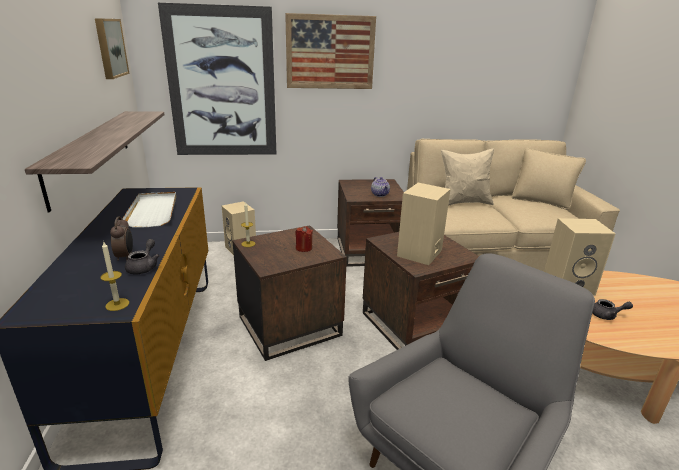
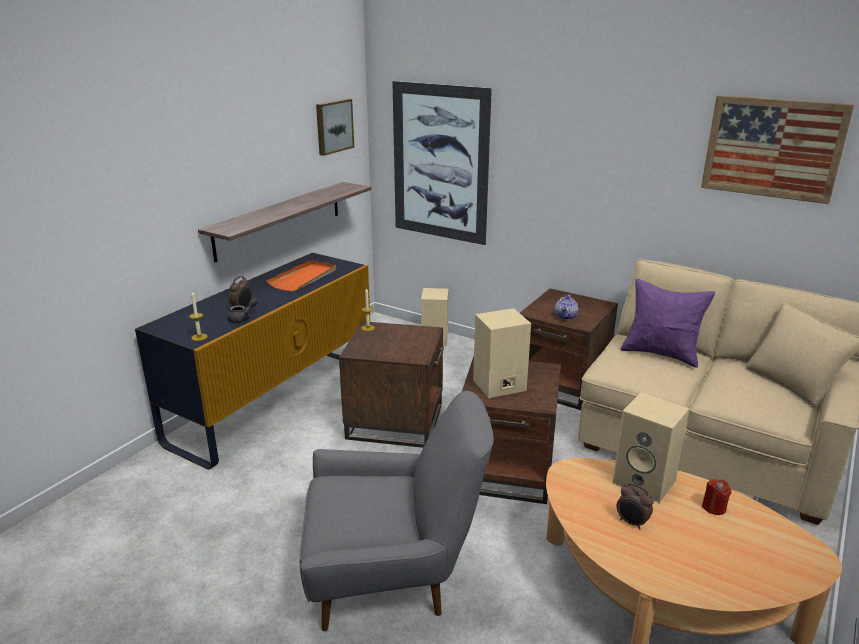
camera: 40 degrees right, 0 degrees up
(153, 211) = (304, 278): white tray -> orange tray
(304, 248) = (405, 346): red candle -> red candle (714, 507)
(330, 52) = (549, 140): picture -> picture (772, 148)
(463, 202) = (661, 354): beige pillow -> purple pillow
(607, 316) = (632, 523): grey teapot -> alarm clock

